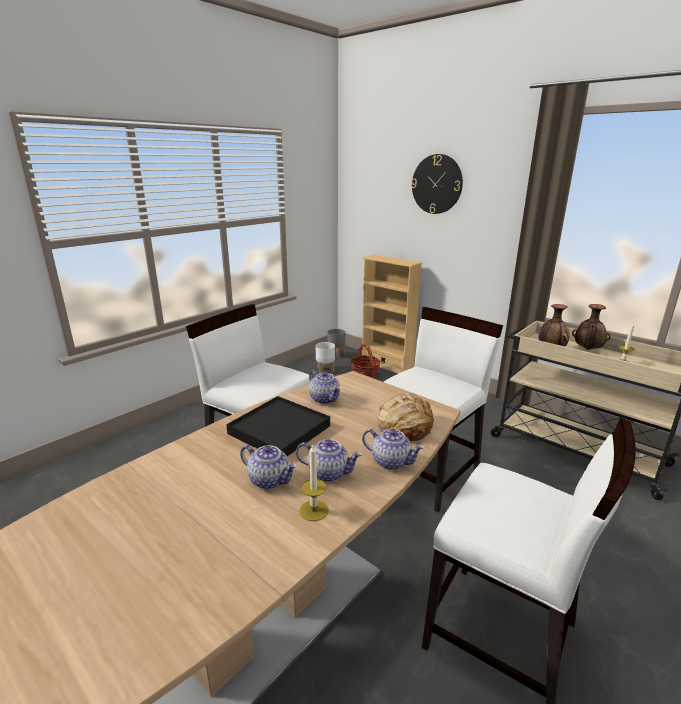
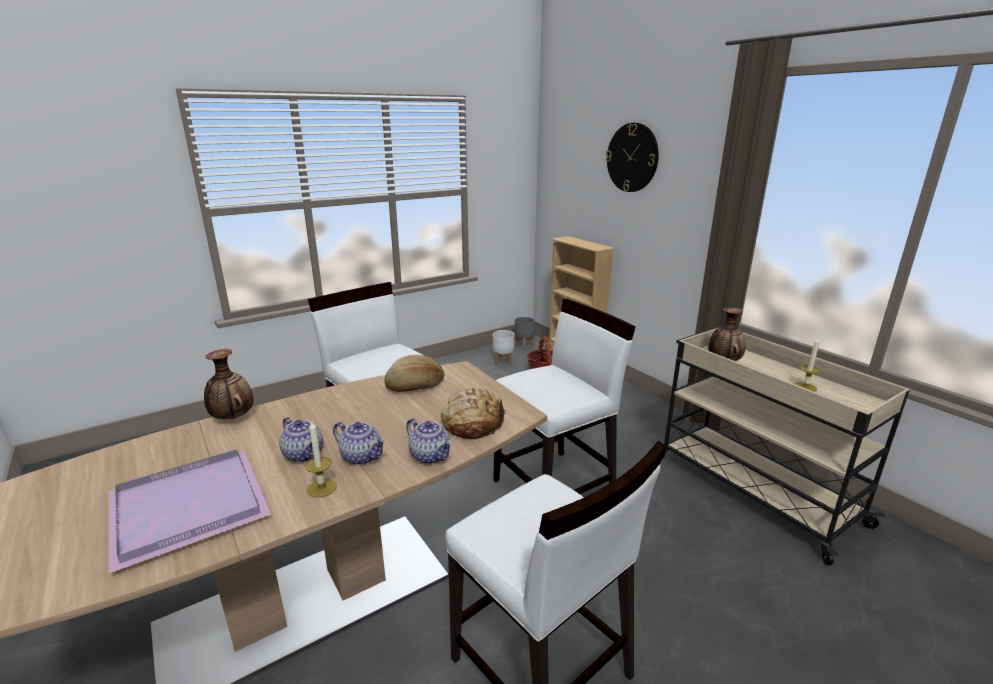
camera: 15 degrees right, 0 degrees up
(184, 557) = (185, 507): none -> purple tray
(279, 430) = (348, 410): black tray -> none
(325, 399) = (415, 386): teapot -> bread
(587, 349) = (772, 367): vase -> vase (232, 418)

